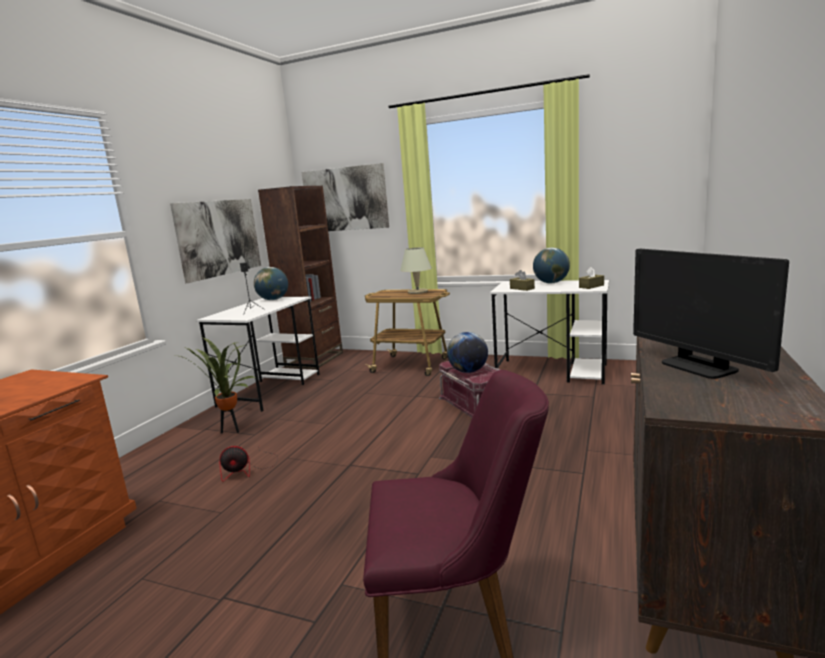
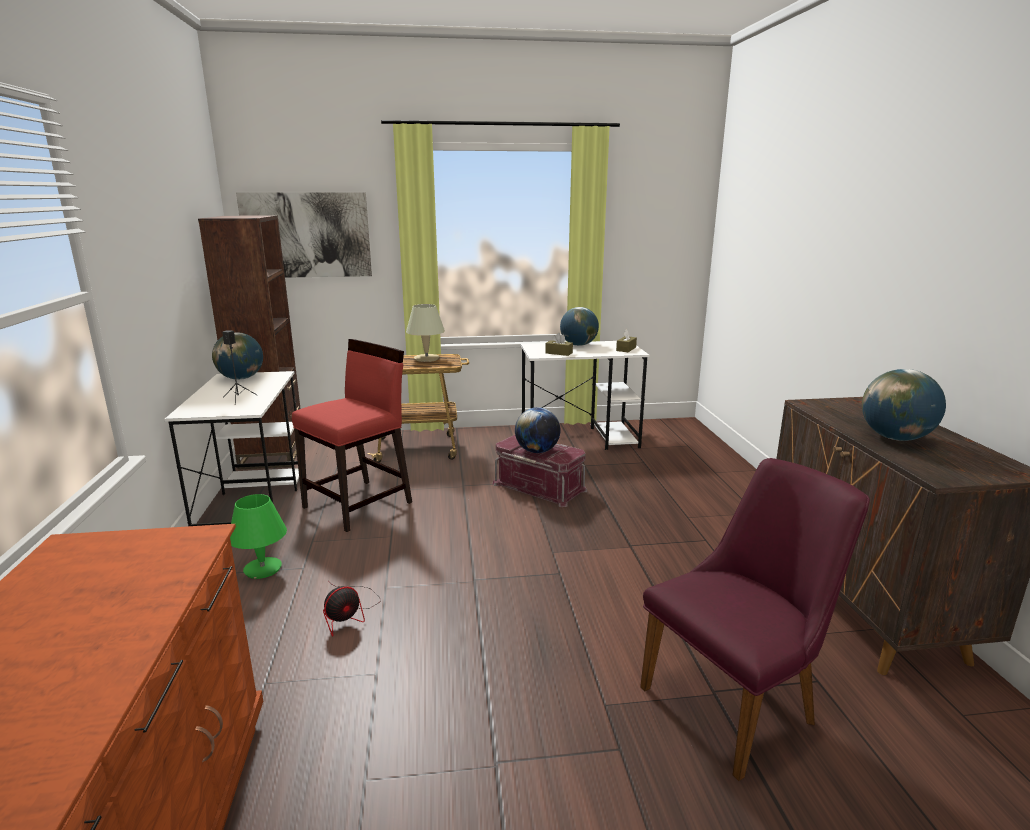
camera: 30 degrees left, 5 degrees up
(219, 238) = (170, 293): picture -> none
(232, 431) = (262, 569): potted plant -> green table lamp
(330, 399) = (359, 504): none -> red chair
(699, 367) = (895, 438): monitor -> globe

